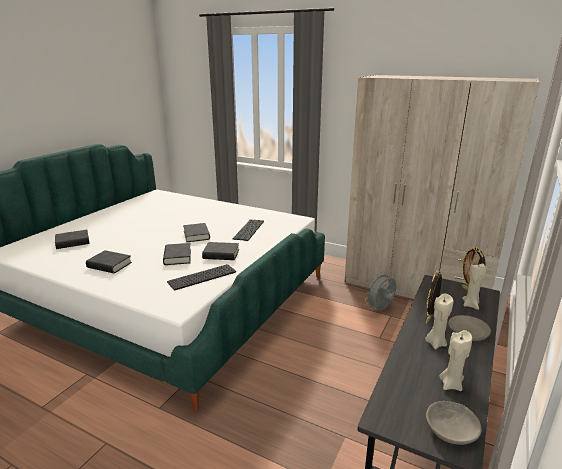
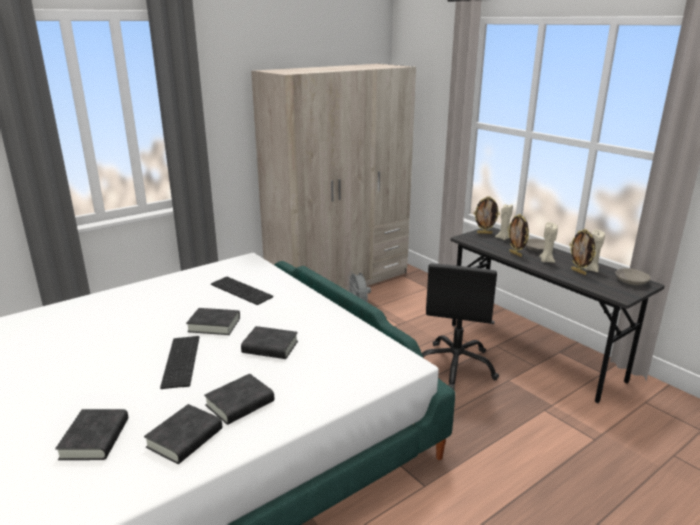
camera: 65 degrees left, 0 degrees up
(202, 277) = (344, 339): keyboard -> keyboard (183, 361)
(221, 254) = (294, 318): black book -> black book (185, 438)
(340, 390) = (456, 366): none -> black office chair
(430, 373) = (579, 272): none -> picture frame

